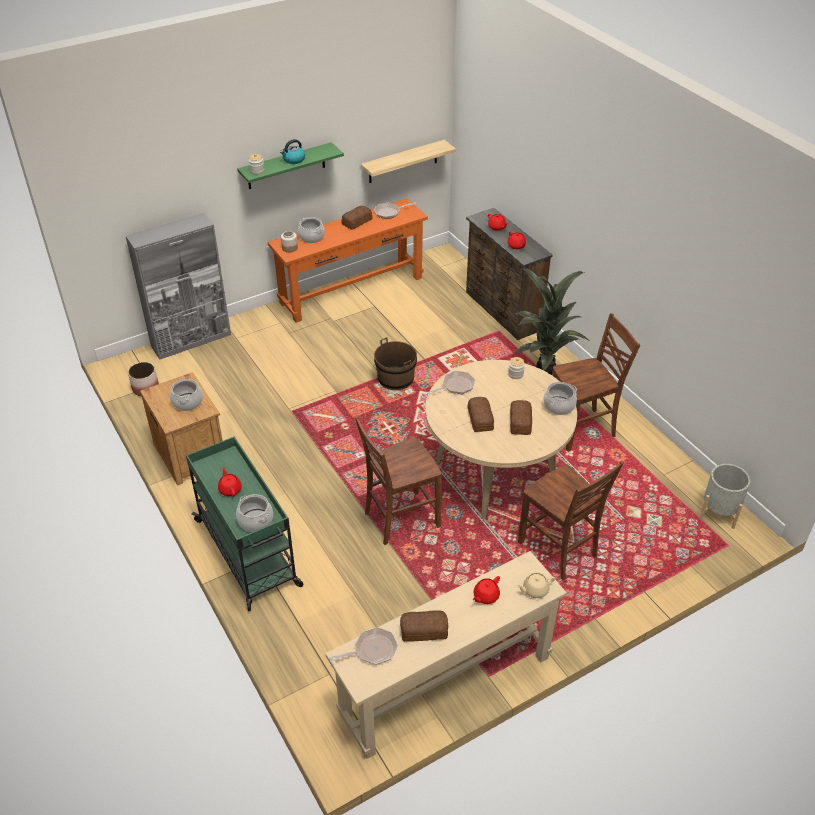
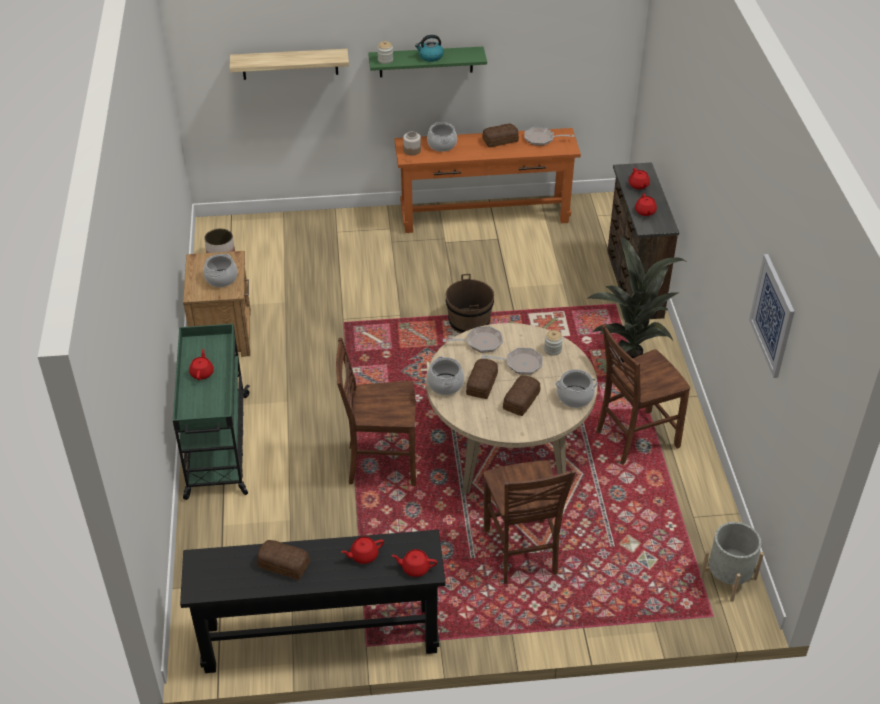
camera: 25 degrees right, 0 degrees up
(192, 340) = (292, 222): grey cabinet -> none
(255, 520) = (205, 409): cooking pot -> cooking pot (445, 384)
(372, 650) = (225, 563): frying pan -> frying pan (520, 364)
(403, 162) = (572, 86): shelf -> shelf (290, 64)
(446, 685) = (320, 637): beige console table -> black console table
(534, 590) = (415, 568): beige teapot -> red teapot
(582, 429) = (634, 438): brown chair -> brown chair turned 150 degrees clockwise
(719, 287) = (773, 315): none -> picture

